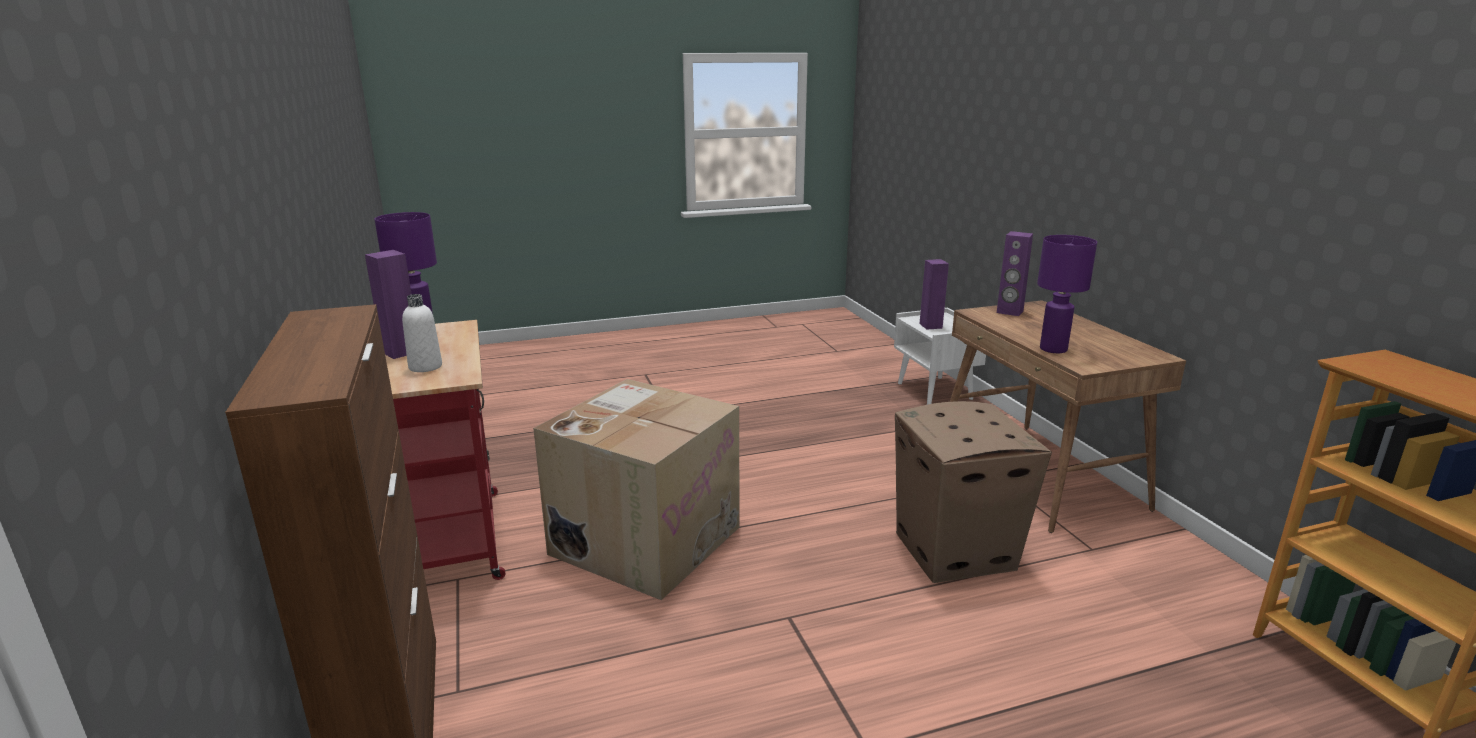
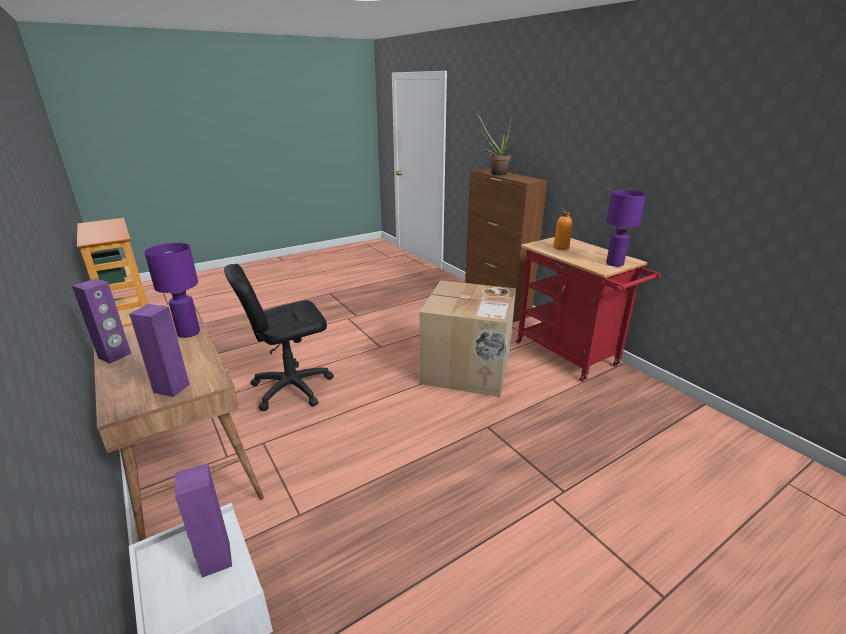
camera: 165 degrees right, 5 degrees up
(326, 359) = (495, 173): none -> potted plant
(401, 352) = (591, 252): purple speaker -> purple speaker (115, 356)
(425, 367) = (561, 247): white bottle -> orange bottle
(955, 551) = (291, 388): cardboard box -> black office chair

